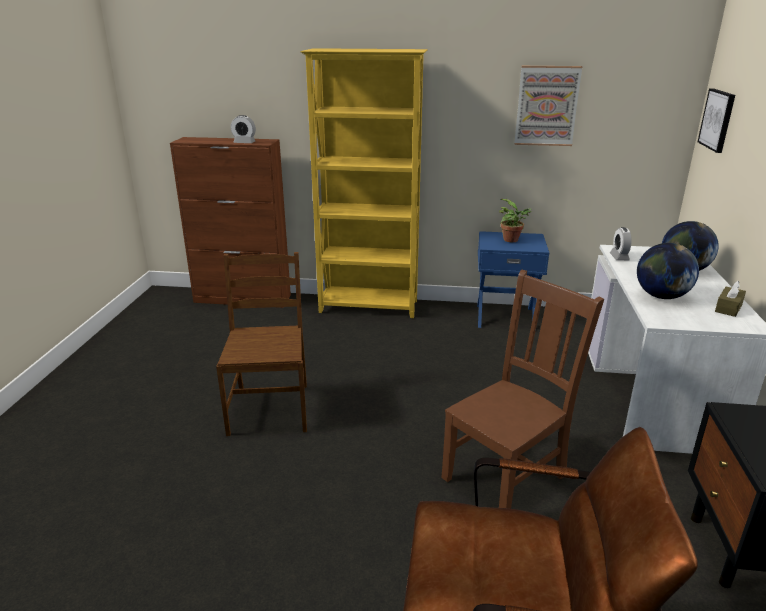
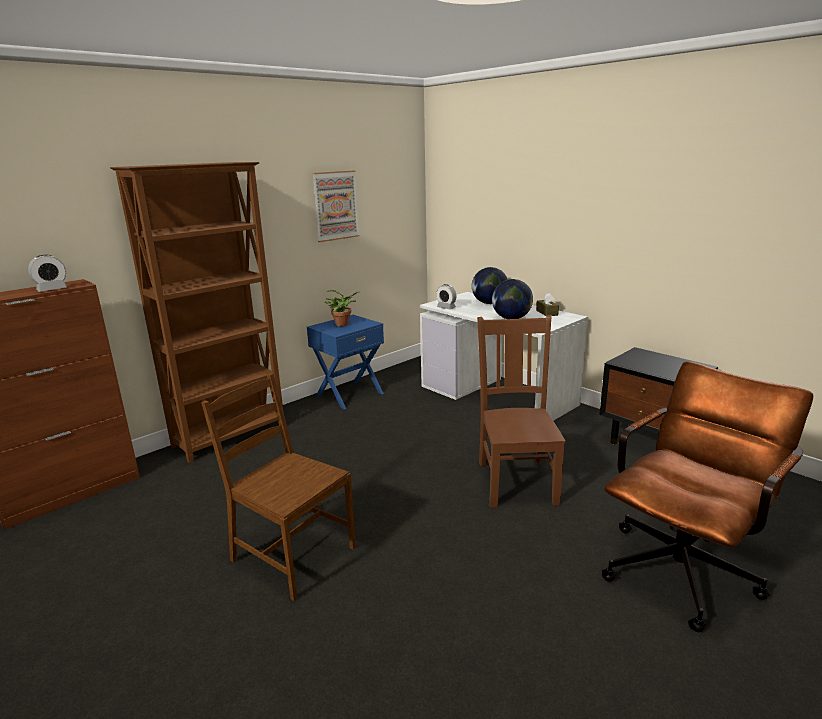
camera: 50 degrees left, 5 degrees down
(369, 307) = (231, 436): yellow bookcase -> brown bookcase
(717, 120) = (451, 200): picture -> none

